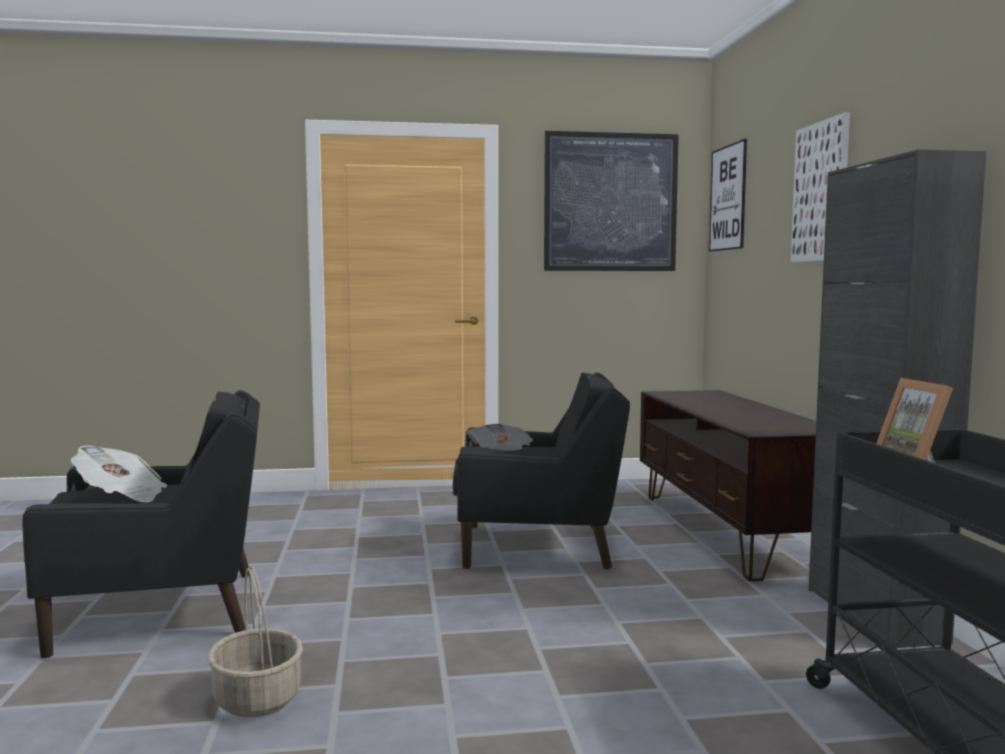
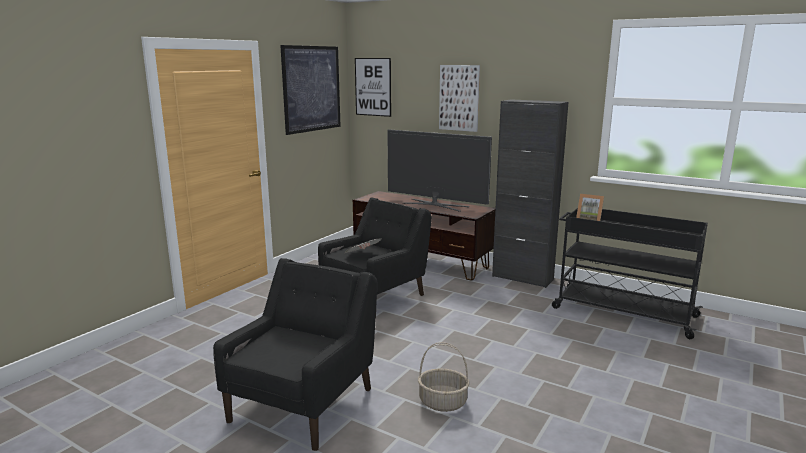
camera: 50 degrees left, 10 degrees up
(122, 496) = (275, 346): newspaper -> none
(747, 413) = (435, 205): none -> television

